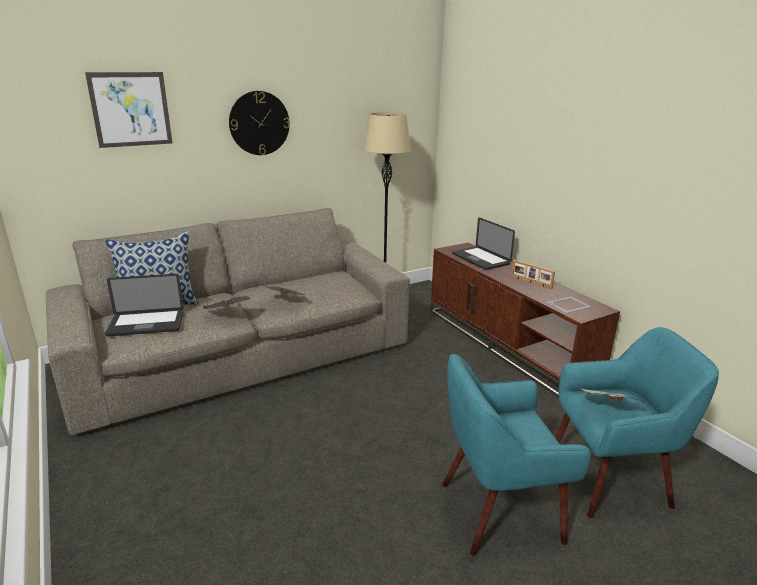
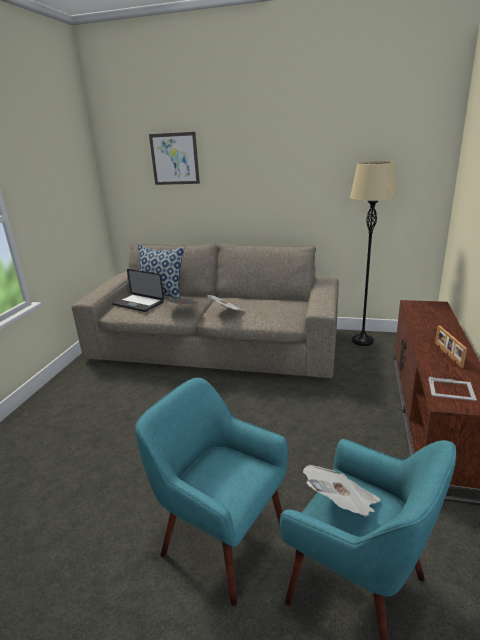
camera: 45 degrees right, 0 degrees up
(259, 123) = (264, 170): wall clock -> none
(480, 259) = (431, 319): laptop -> none

